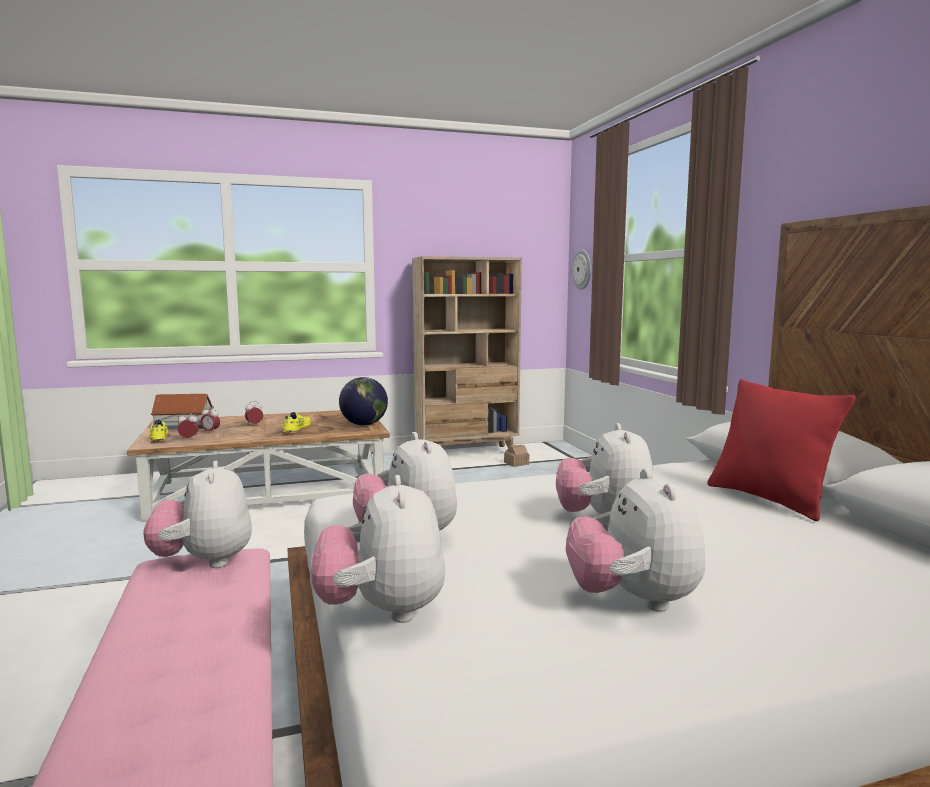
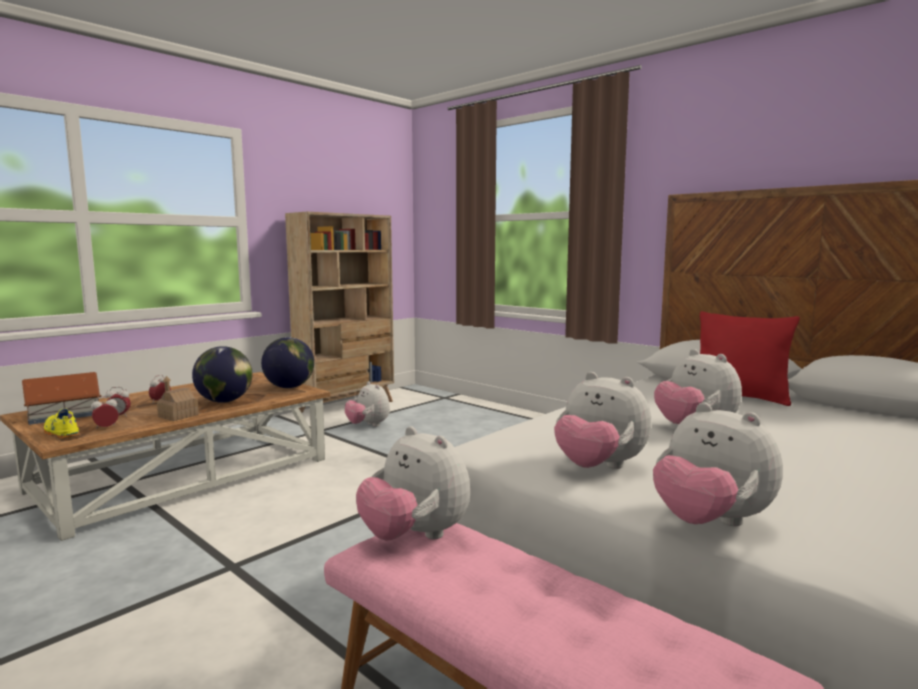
camera: 30 degrees left, 0 degrees up
(296, 430) = (224, 401): yellow shoe -> globe
(516, 463) = (403, 408): toy house -> toy house (178, 416)
(582, 269) = (434, 227): wall clock -> none
(633, 601) = (819, 473): plush toy -> plush toy (368, 425)

